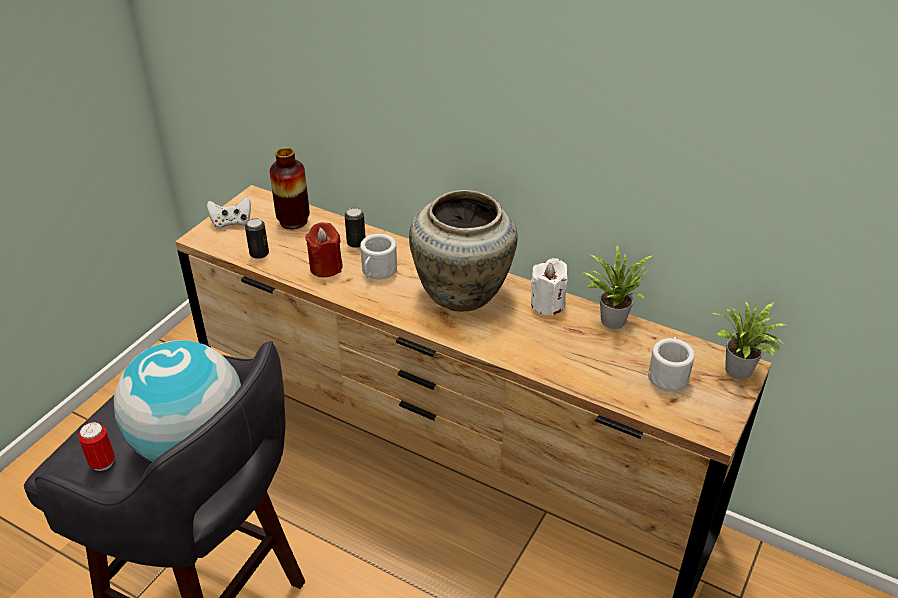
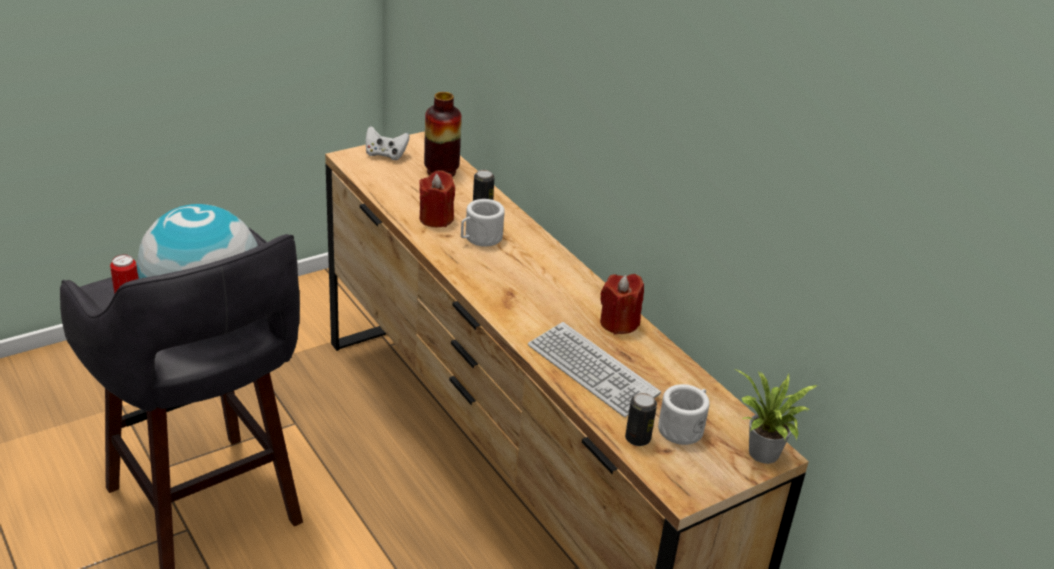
camera: 25 degrees right, 5 degrees down
(259, 254) = (387, 187): can -> can (637, 438)
(463, 292) = (545, 284): beige vase -> none
(547, 304) = (619, 323): white candle -> red candle
(563, 355) = (592, 371): none -> keyboard
(610, 319) = (671, 359): potted plant -> none

